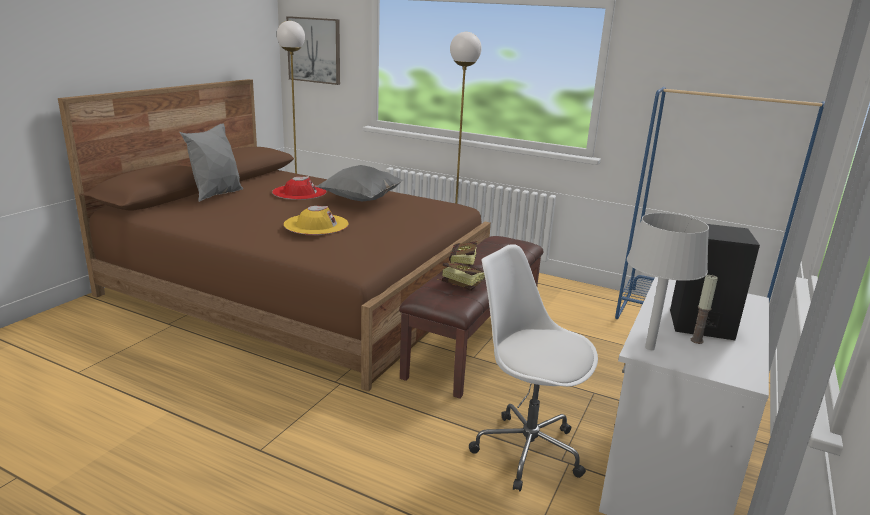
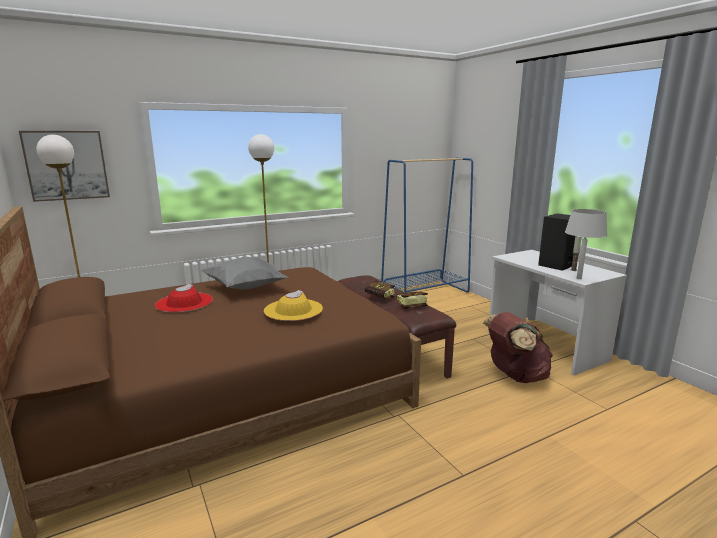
camera: 55 degrees left, 5 degrees down
(216, 196) = (121, 336): grey pillow -> none
(524, 450) = (515, 376): white office chair -> brown backpack

